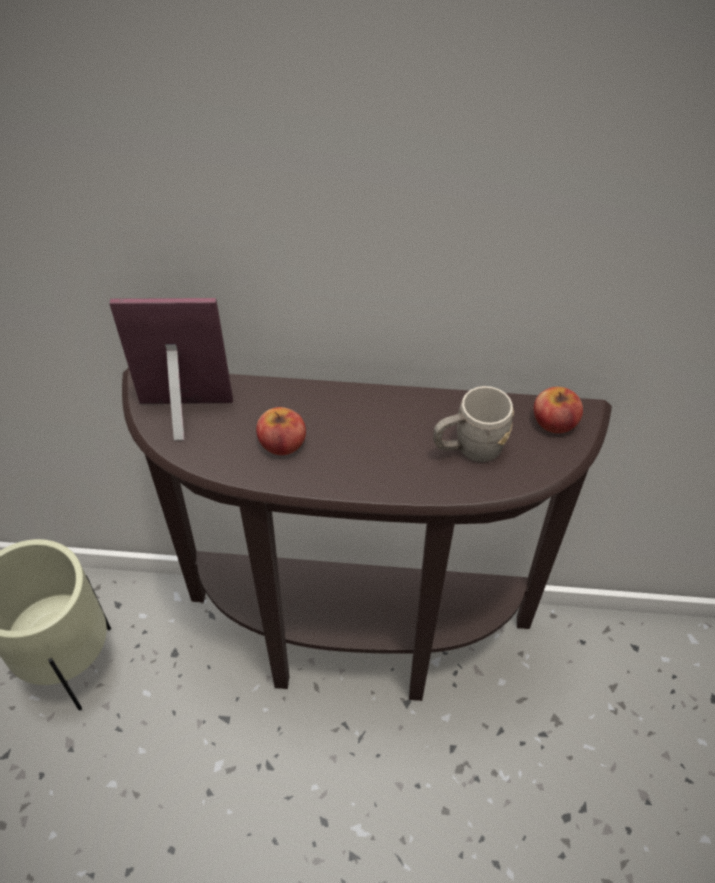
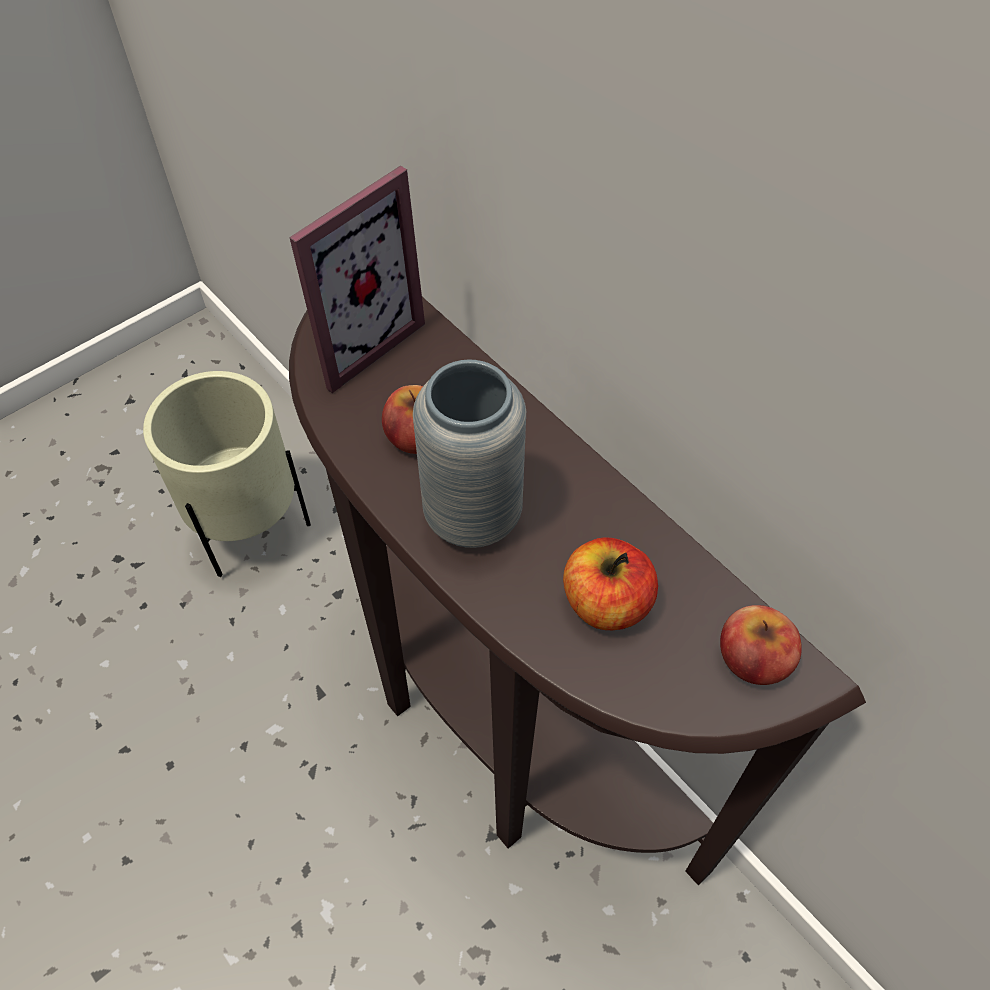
camera: 45 degrees right, 5 degrees up
(184, 419) = (355, 339): picture frame -> picture frame turned 90 degrees clockwise
(359, 458) = (473, 515): none -> grey vase
(469, 448) = (606, 603): grey mug -> apple

